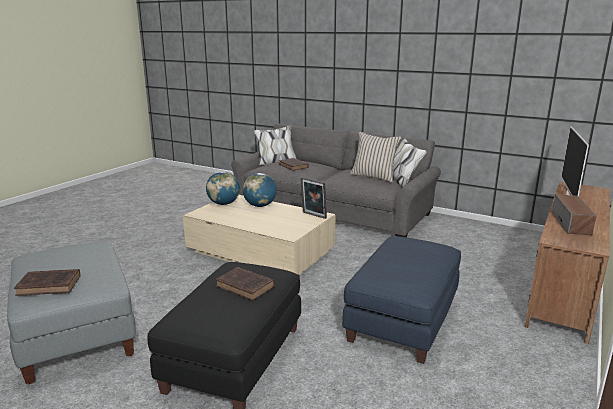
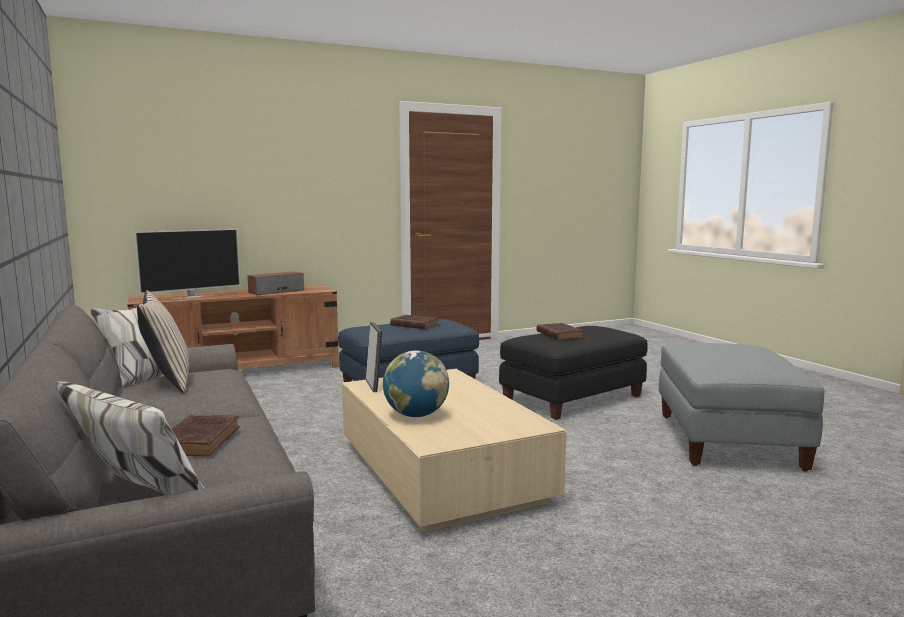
camera: 145 degrees left, 10 degrees down
(51, 285) = (738, 346): brown book -> brown book (413, 325)
(224, 204) = (470, 434): globe -> none

